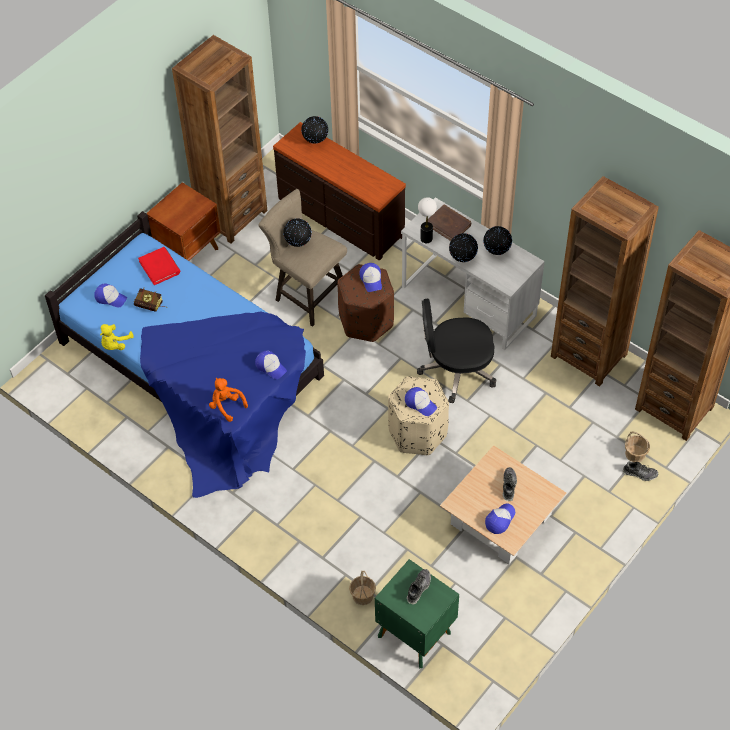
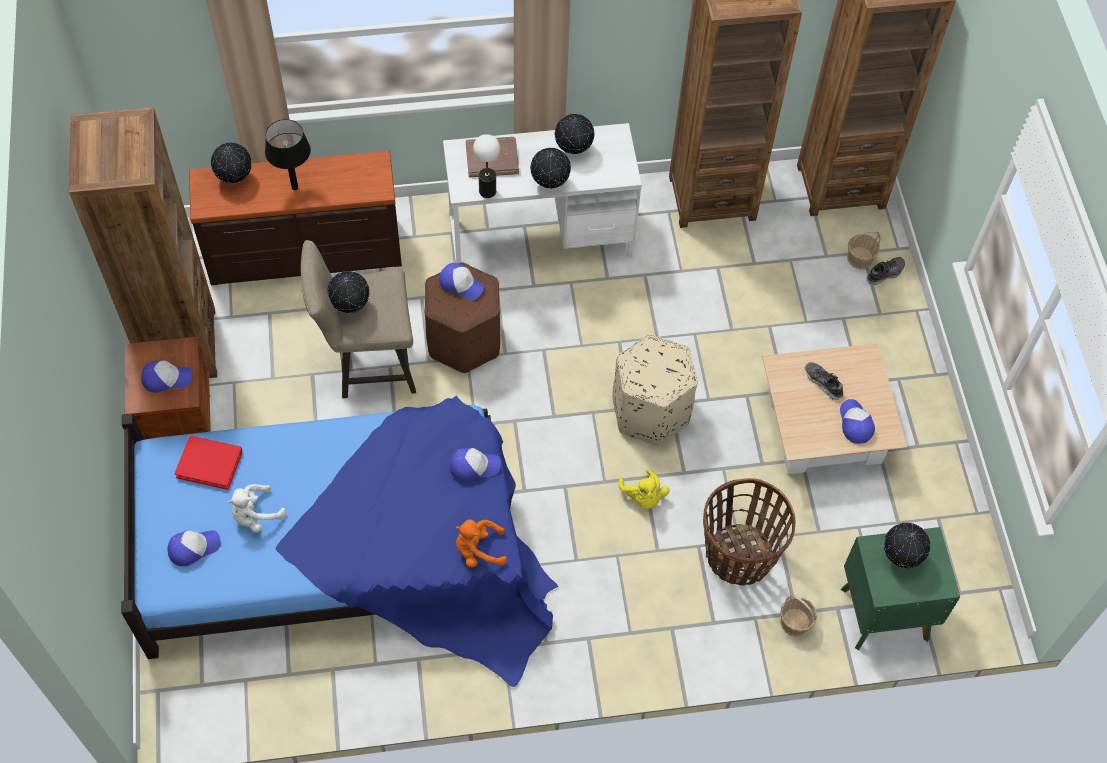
camera: 50 degrees left, 5 degrees up
(115, 344) = (265, 595): yellow plush toy -> yellow plush toy (643, 497)
(151, 306) = (256, 516): book -> white plush toy
(338, 167) = (295, 188): none -> black table lamp
(374, 539) = (738, 556): none -> basket
(418, 588) = (900, 557): shoe -> globe
(420, 403) = (665, 371): cap -> cap (166, 378)
(456, 370) = (611, 316): black office chair -> none

